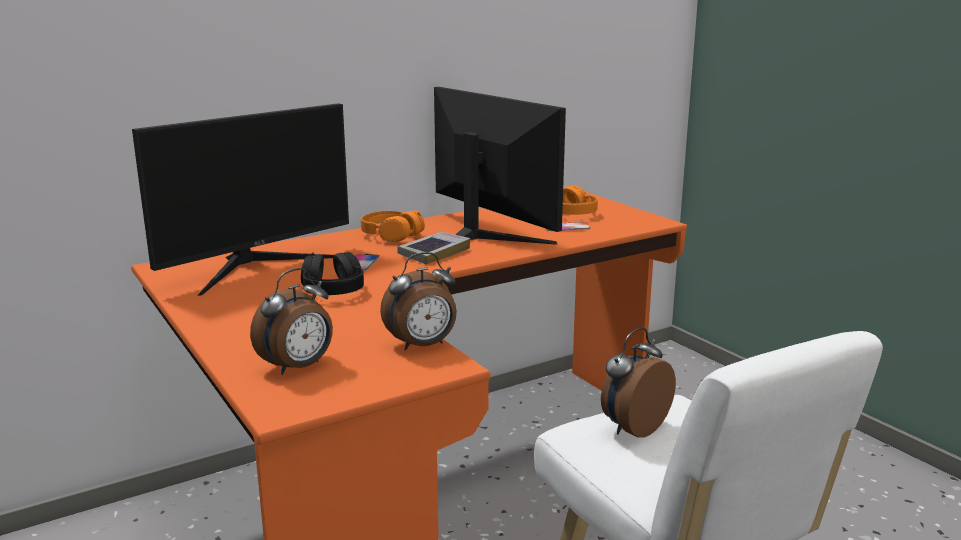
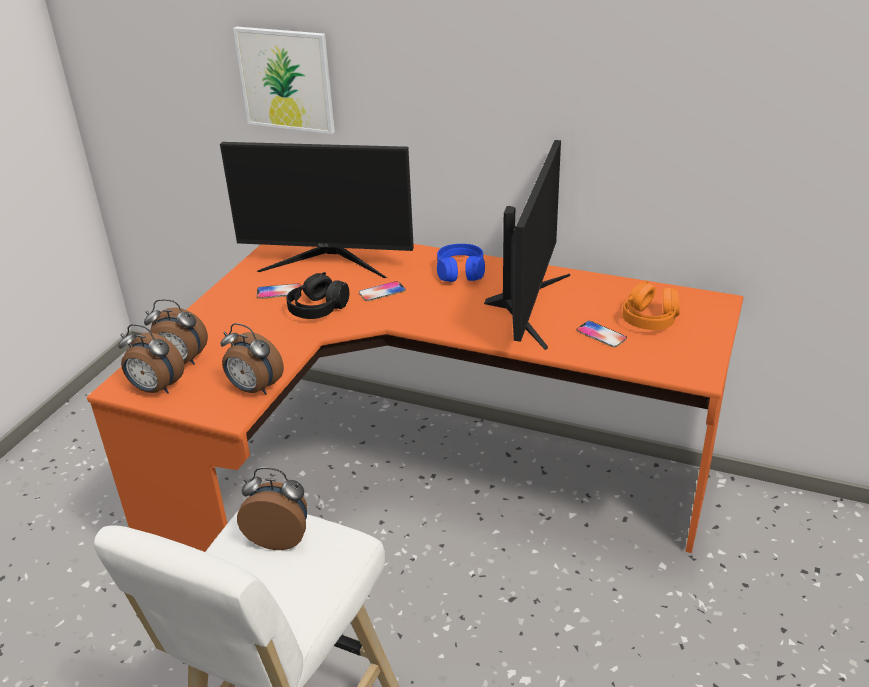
camera: 55 degrees right, 15 degrees up
(127, 71) = (286, 79): none -> picture
(263, 296) = (279, 292): none -> phone
(327, 391) = (156, 389): none -> alarm clock
(391, 236) = (460, 272): orange headphones -> blue headphones
(434, 253) = (445, 307): book -> none

